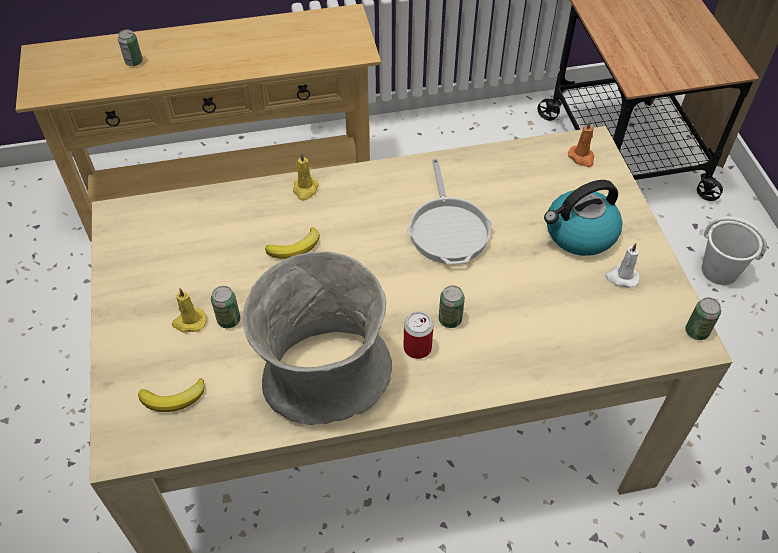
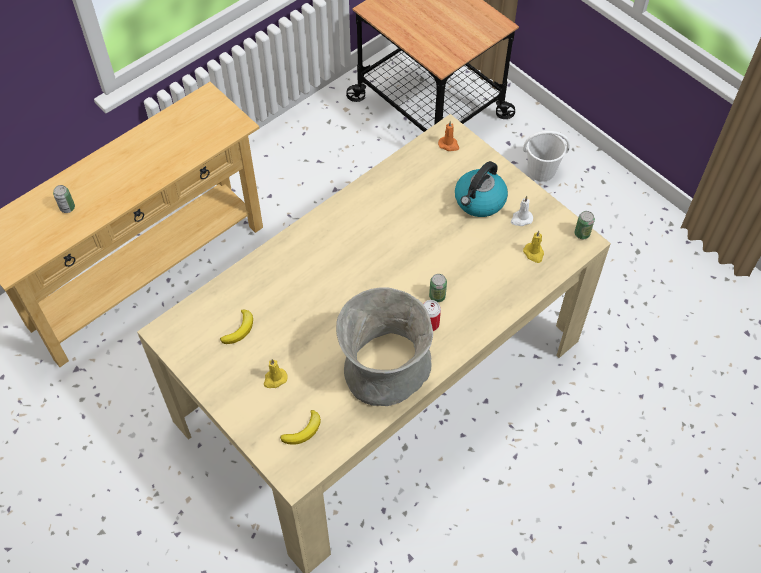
camera: 30 degrees left, 5 degrees up
(229, 320) = (299, 365): can -> none
(295, 247) = (307, 296): banana -> banana (239, 329)
(305, 189) = (282, 252): yellow candle -> yellow candle (534, 253)
(448, 229) = (397, 236): frying pan -> none

